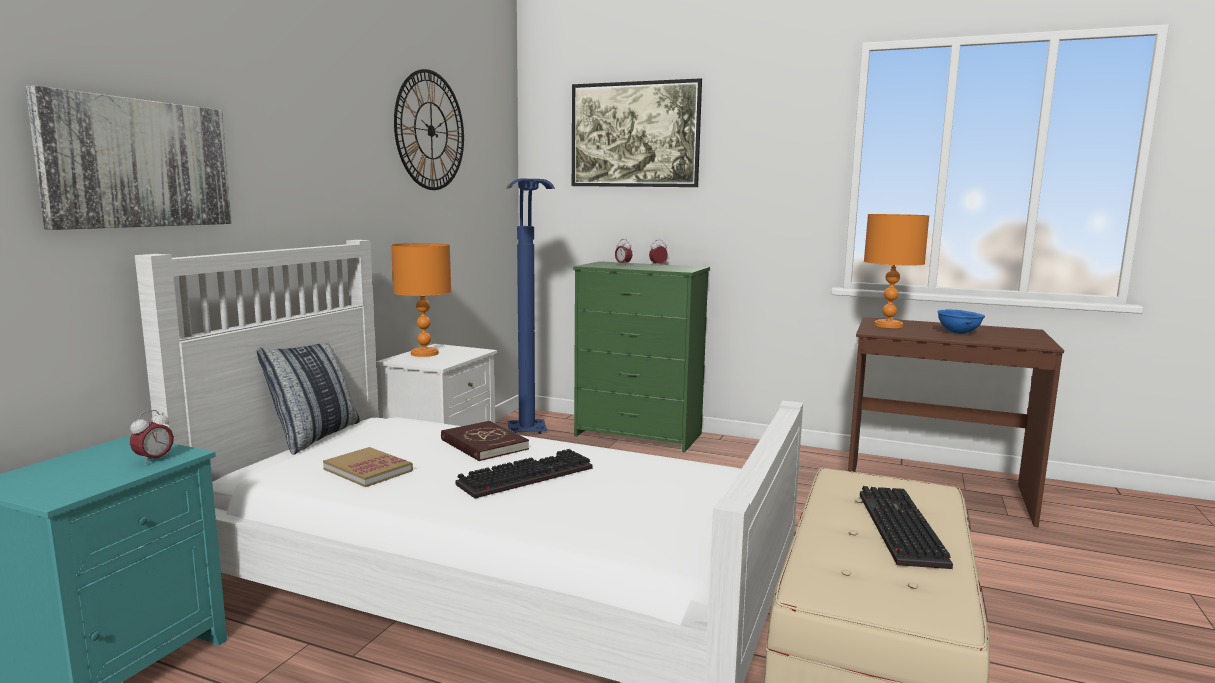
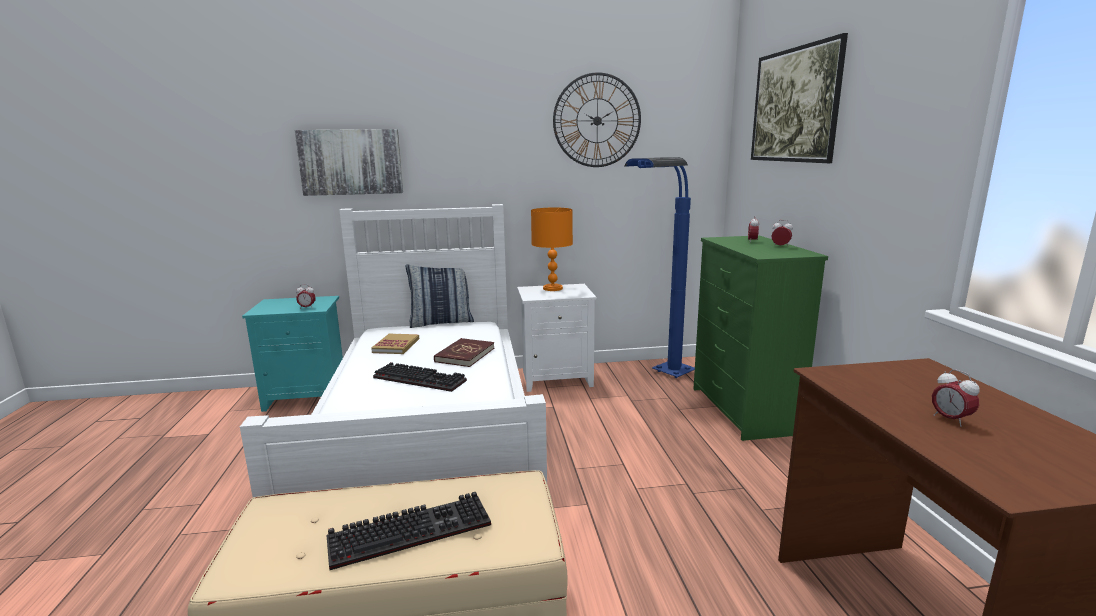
camera: 60 degrees right, 5 degrees up
(887, 325) = (894, 375): orange table lamp -> none
(959, 333) = (950, 420): blue bowl -> alarm clock

